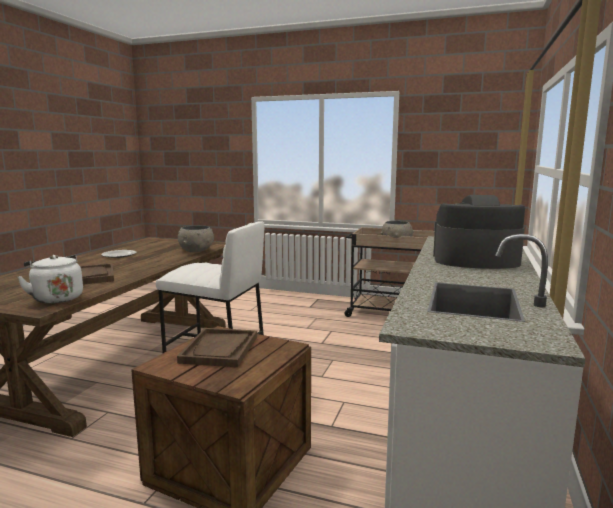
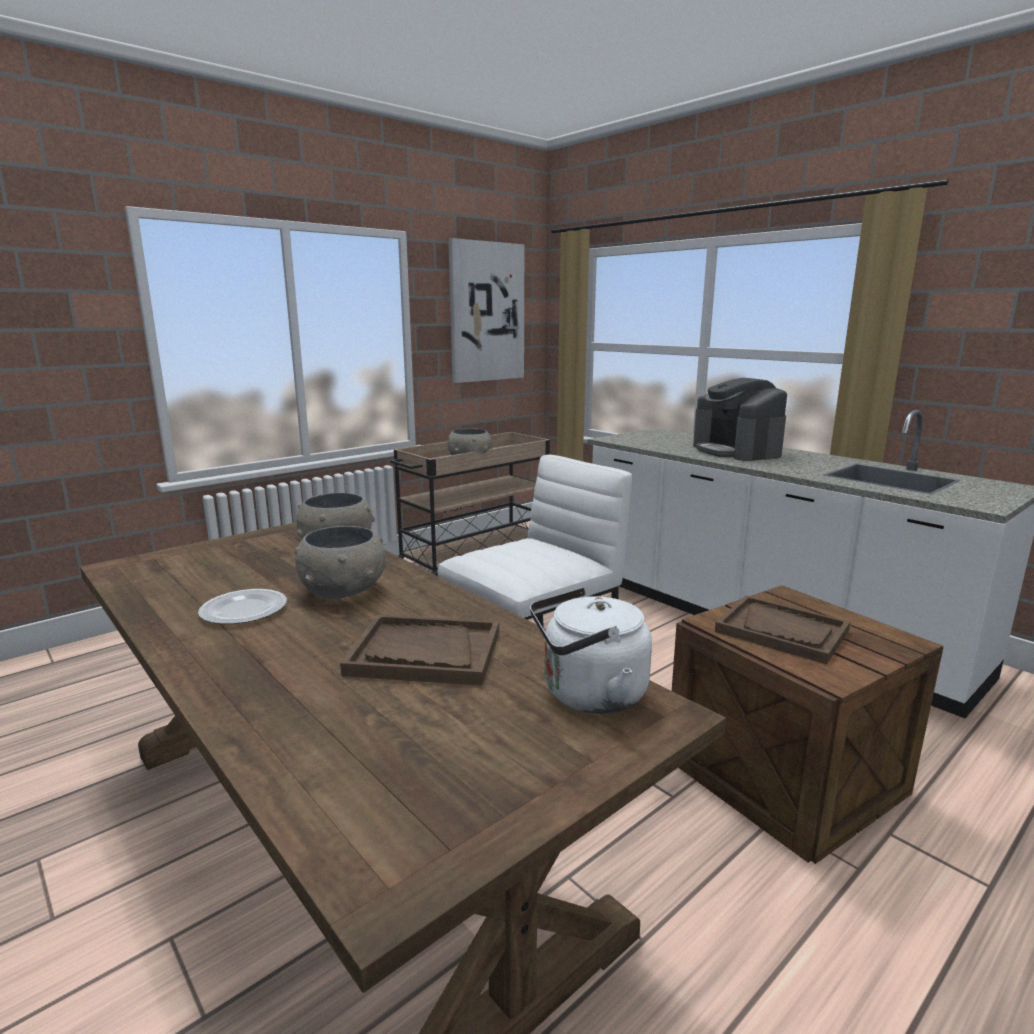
camera: 60 degrees left, 5 degrees up
(145, 260) = (344, 592): none -> grey bowl
(466, 142) = (486, 312): none -> picture
(474, 260) = (736, 451): coffee machine -> coffee machine turned 60 degrees counterclockwise

